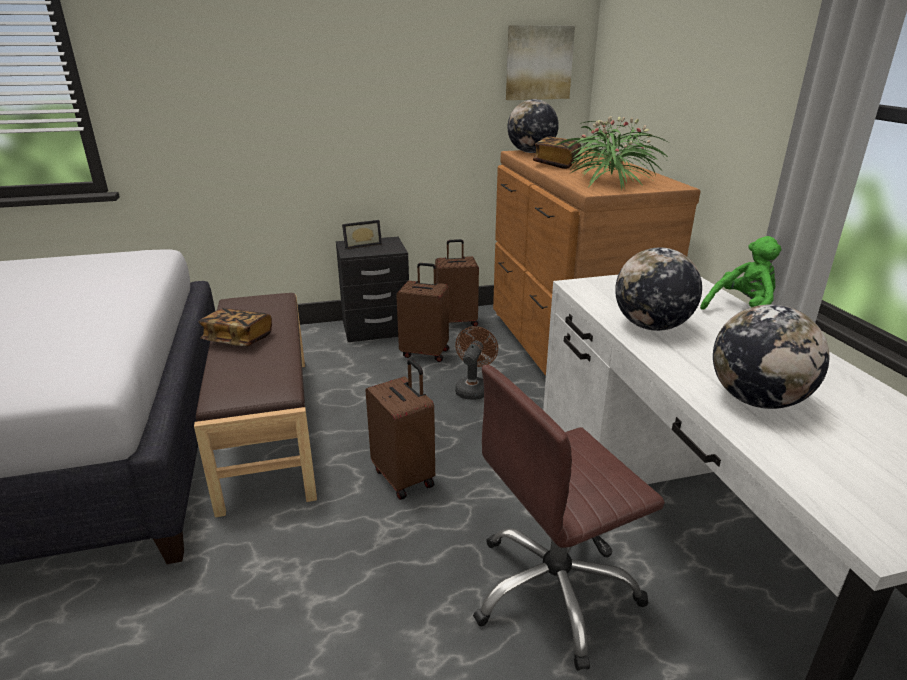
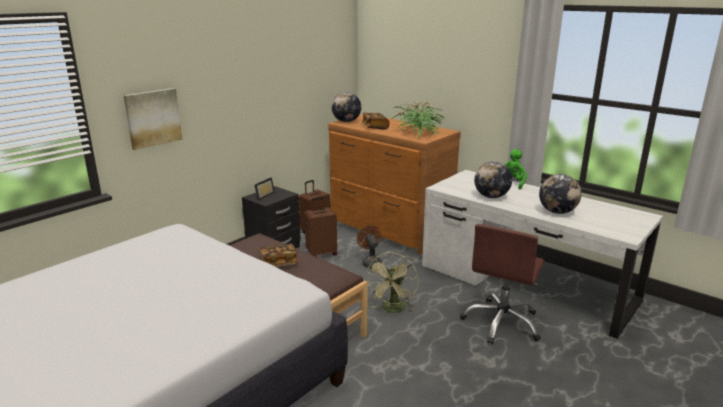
camera: 35 degrees left, 5 degrees down
(405, 477) = (393, 310): brown suitcase -> green fan
(538, 63) = (334, 70): picture -> picture (153, 118)

